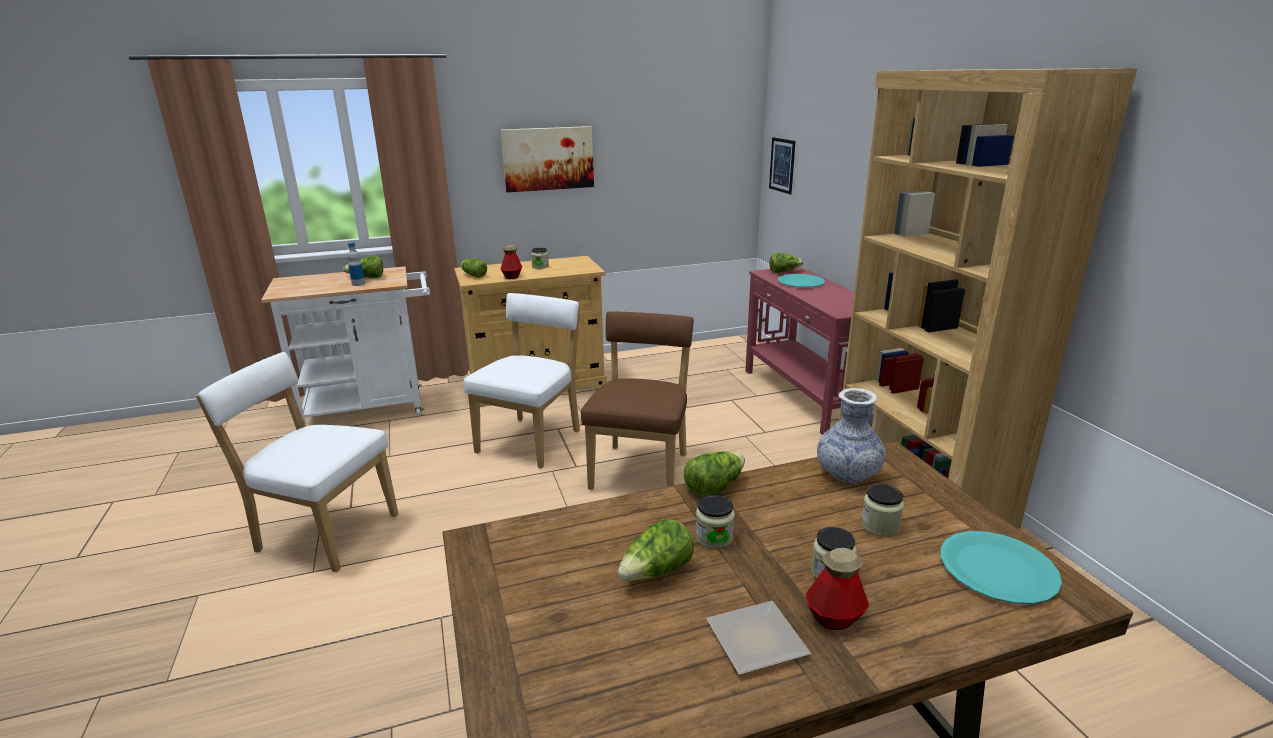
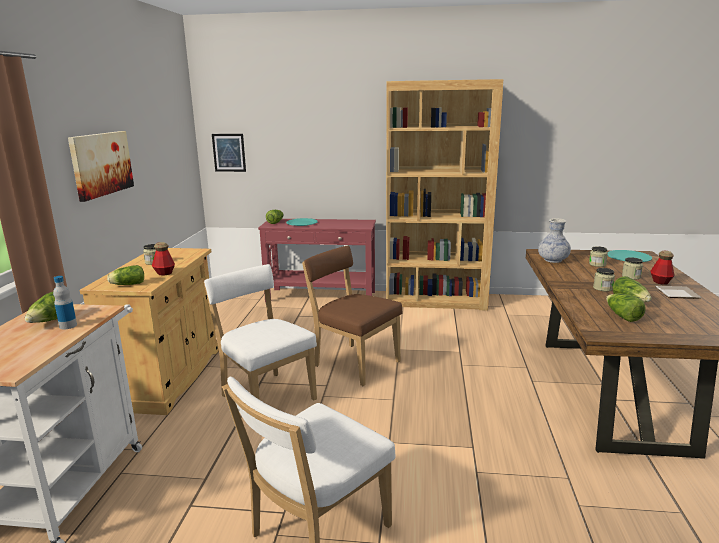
camera: 65 degrees left, 5 degrees down
(714, 487) = (557, 281): lettuce -> lettuce (622, 316)

